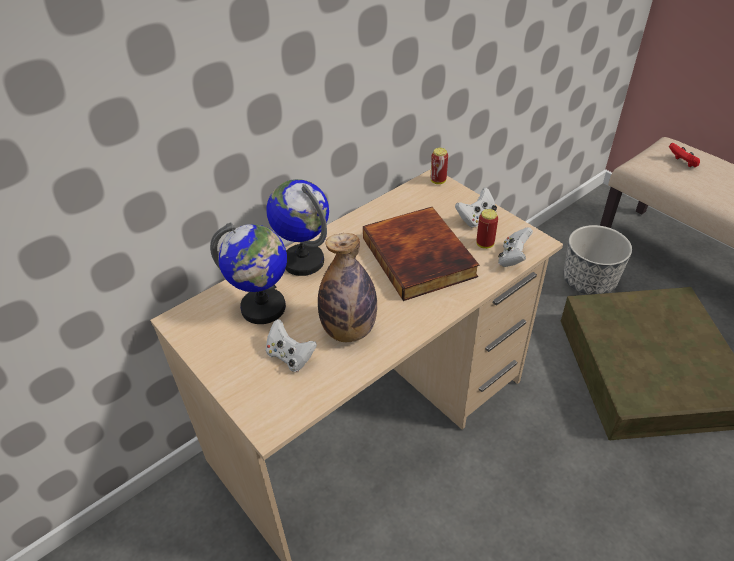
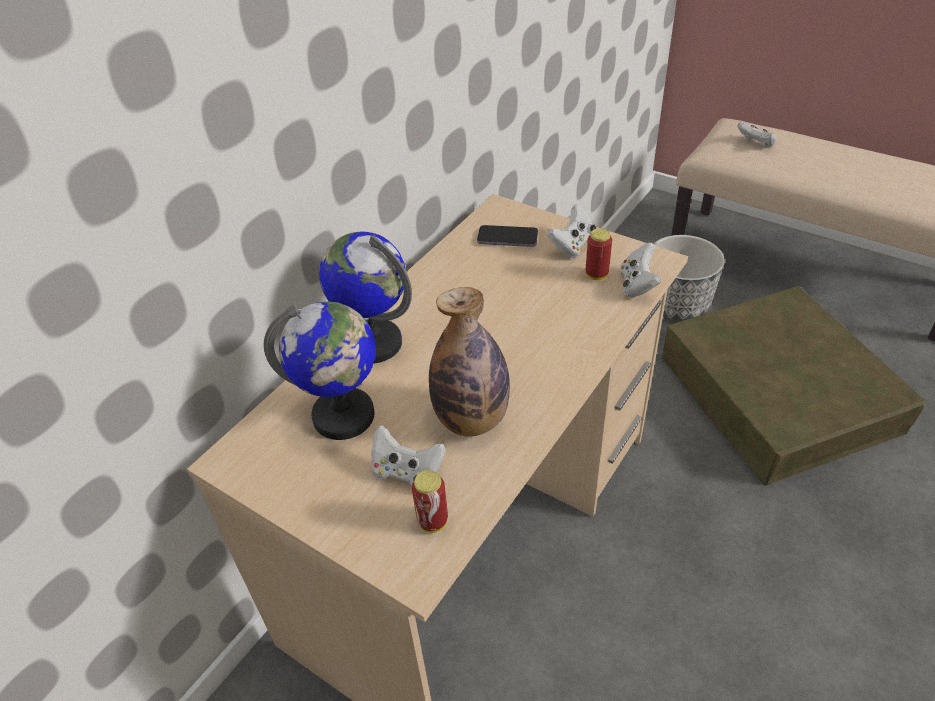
camera: 15 degrees left, 0 degrees up
(421, 257) = (524, 306): book -> none
(430, 203) = (507, 238): none -> phone
(438, 181) = (506, 209): can -> can (433, 521)
(682, 163) = (755, 144): red game controller -> white game controller

